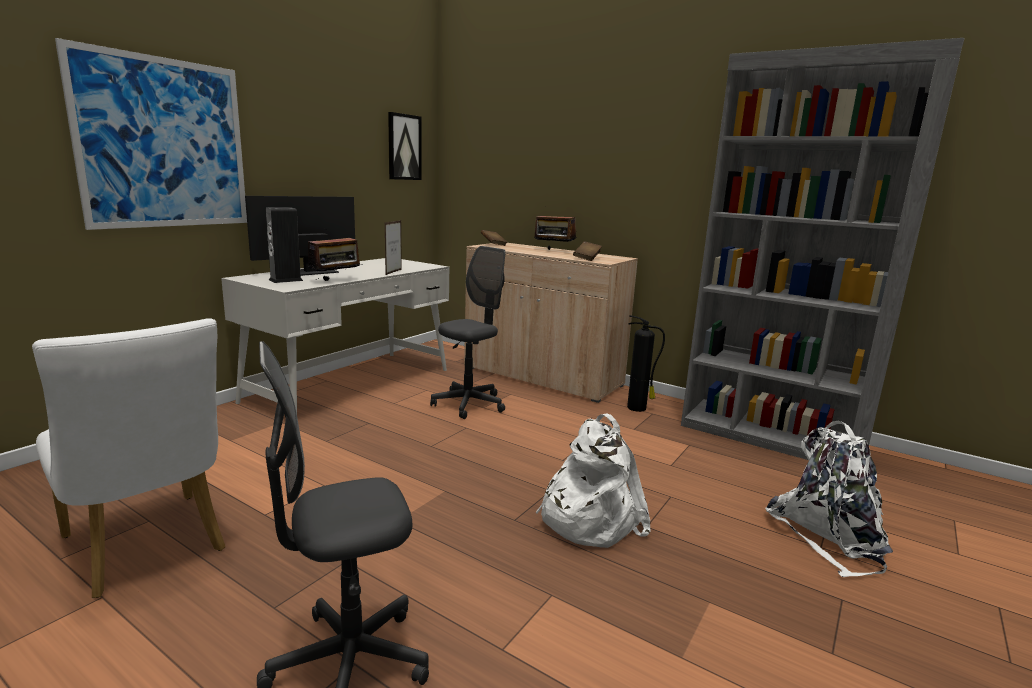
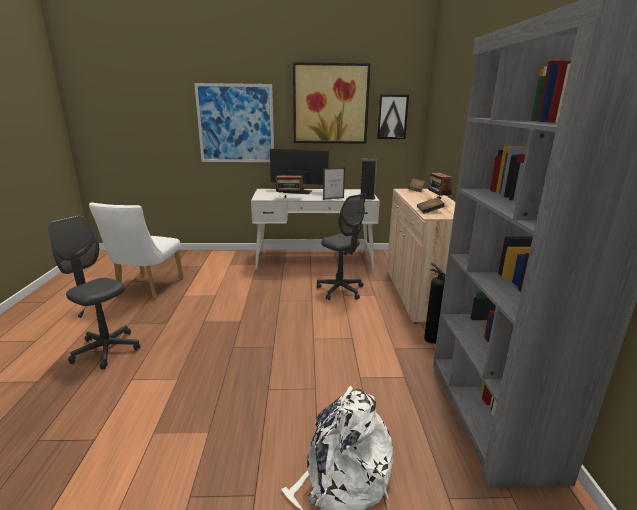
camera: 55 degrees right, 5 degrees up
(285, 280) = (273, 194): speaker -> speaker (367, 198)
(328, 120) = (330, 104): none -> picture
(469, 404) = (340, 290): grey office chair -> grey office chair turned 45 degrees clockwise
(588, 518) = (257, 367): white backpack -> none

